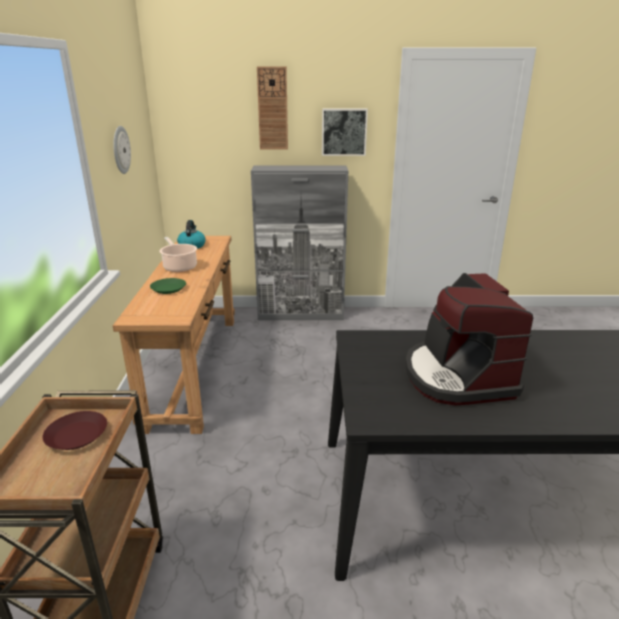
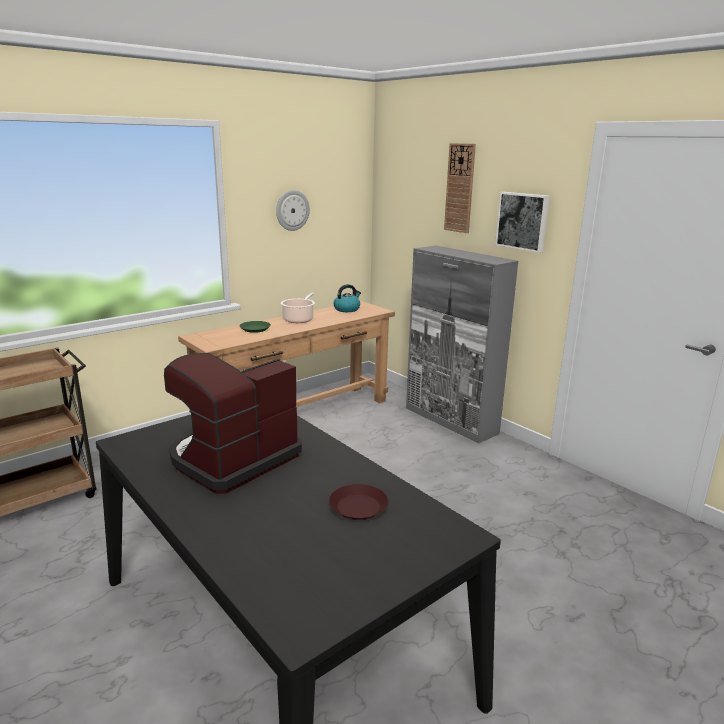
camera: 50 degrees right, 5 degrees down
(76, 435) = (31, 371): brown plate -> brown plate (358, 507)

